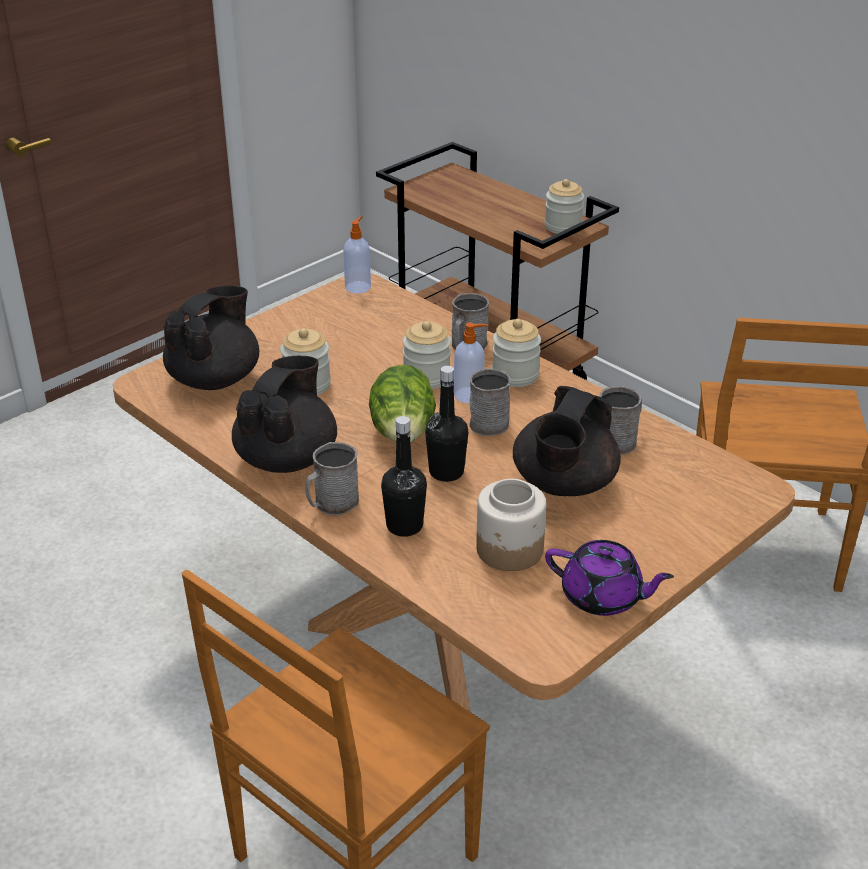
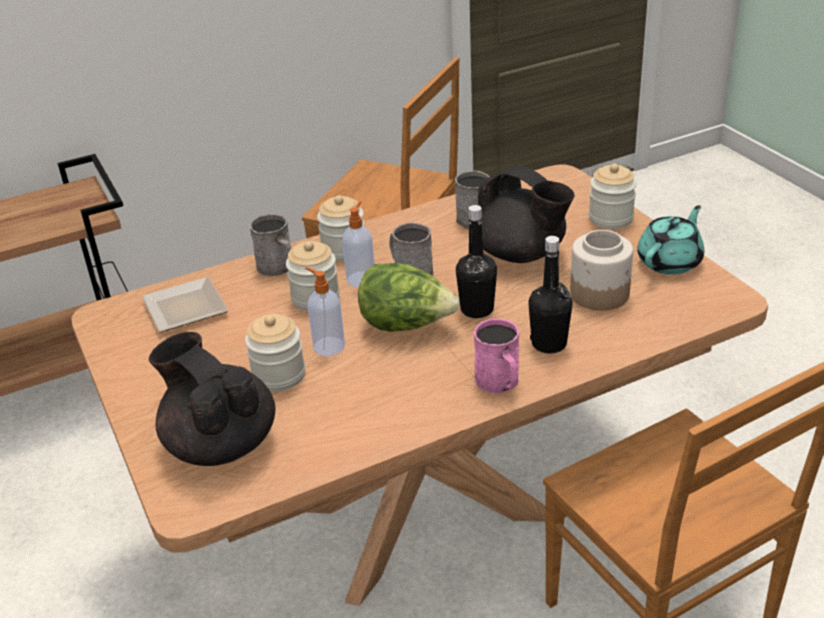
camera: 70 degrees left, 0 degrees up
(287, 458) = (408, 403): black teapot -> none
(331, 504) = (500, 383): grey mug -> pink mug
(358, 287) = (106, 317): soap dispenser -> soap dispenser (328, 346)
(381, 318) = (184, 311): none -> plate
(563, 227) = (72, 197): jar -> jar (610, 218)
(603, 597) = (670, 262): purple teapot -> turquoise teapot

